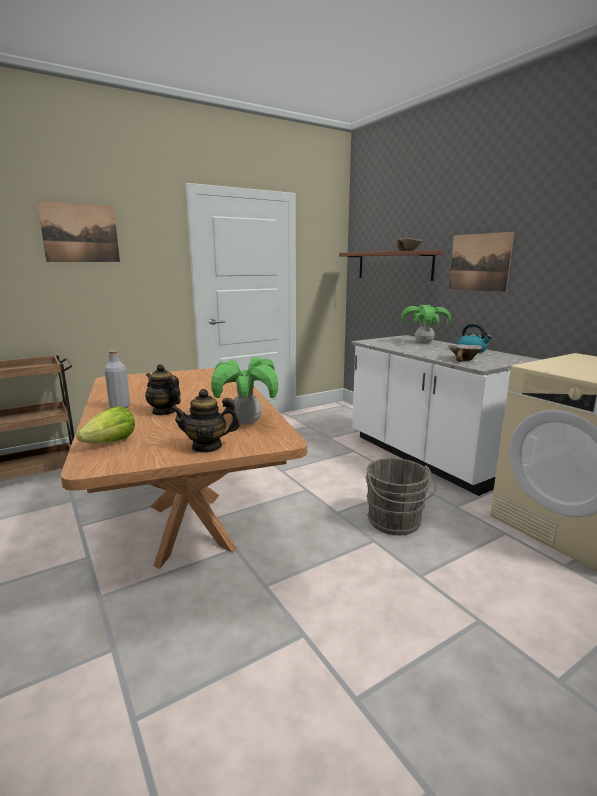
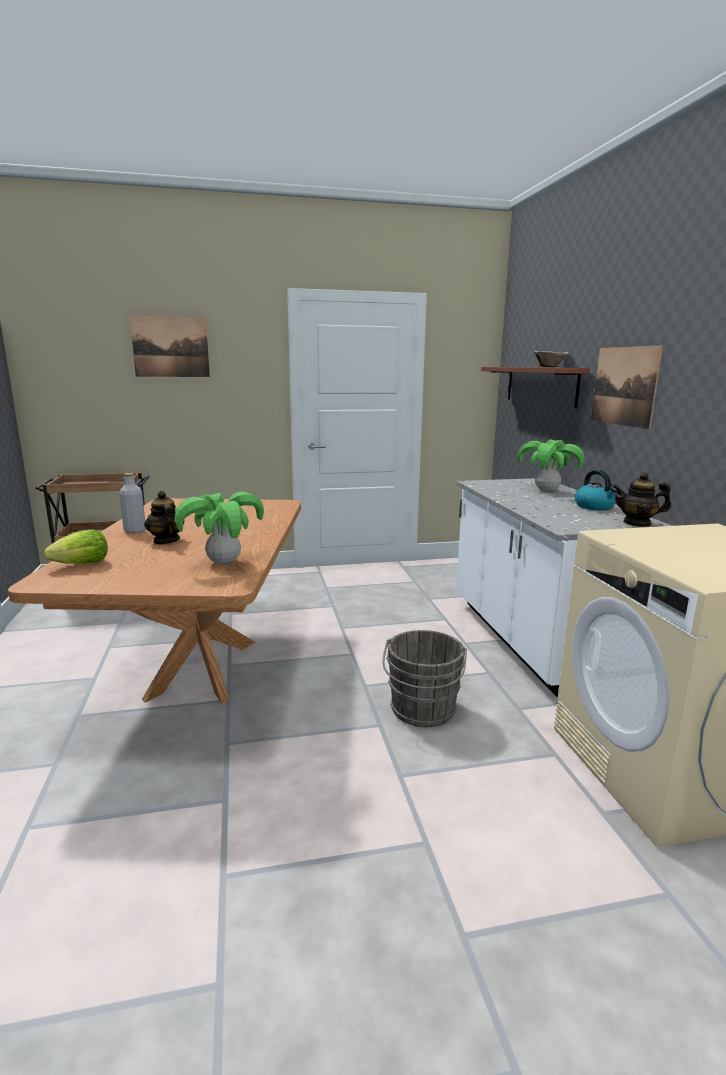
camera: 20 degrees right, 0 degrees up
(207, 446) = (155, 580): teapot -> teapot (637, 523)
(463, 360) = (558, 517): bowl -> none

